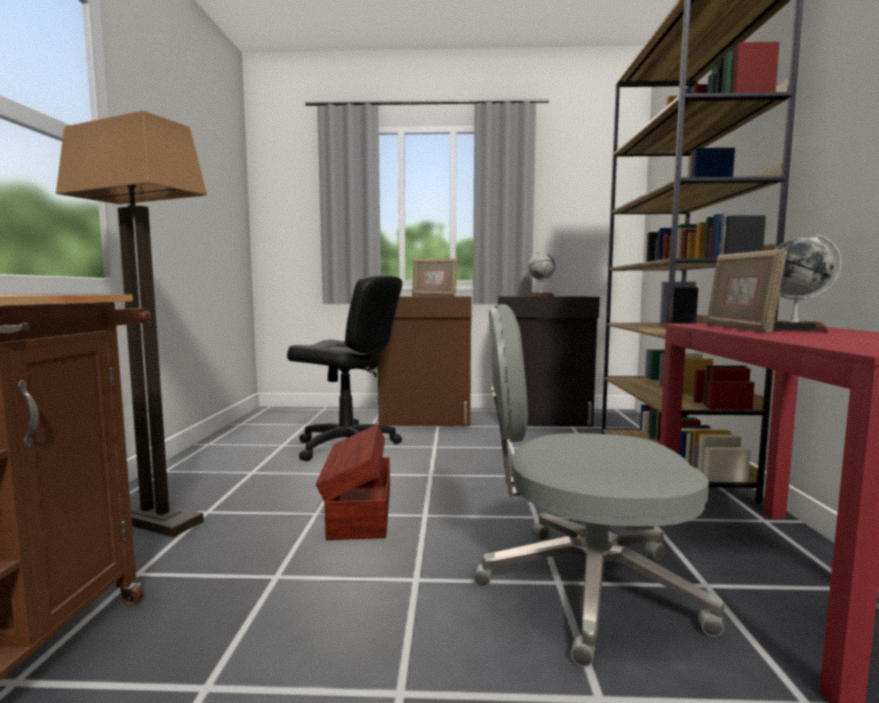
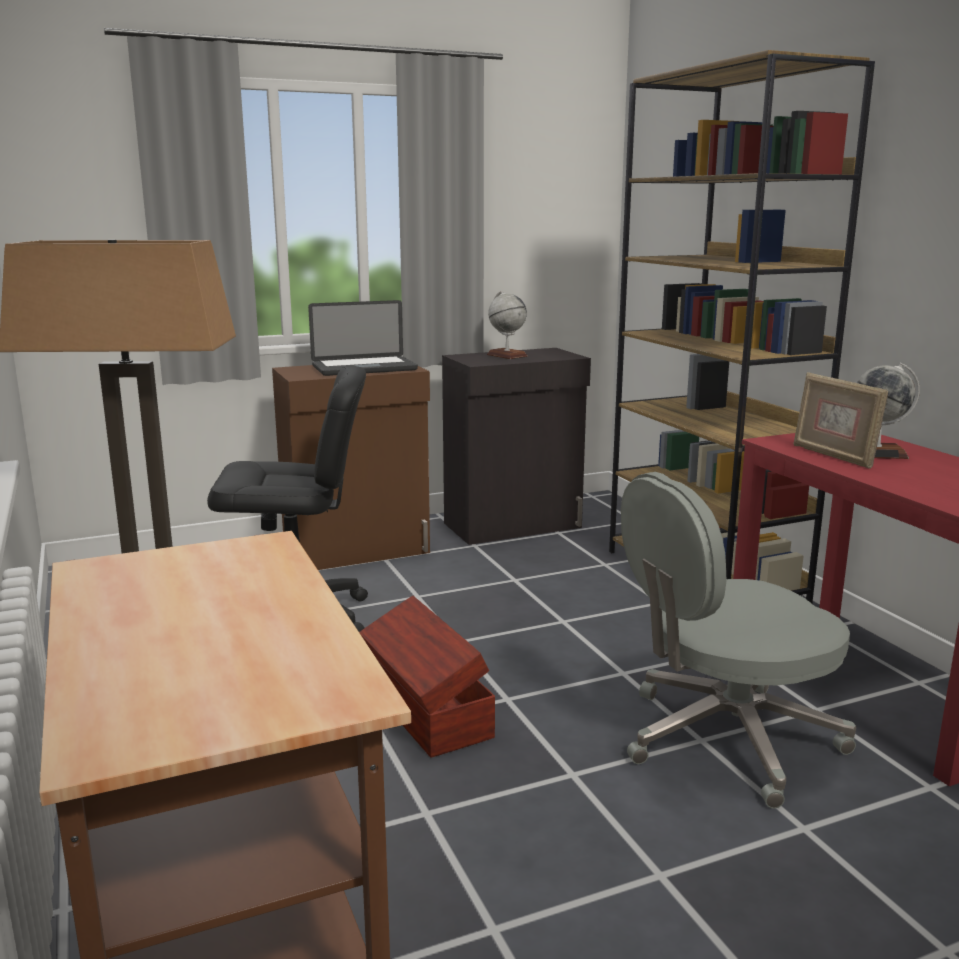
camera: 25 degrees left, 10 degrees up
(434, 296) = (364, 368): picture frame -> laptop

